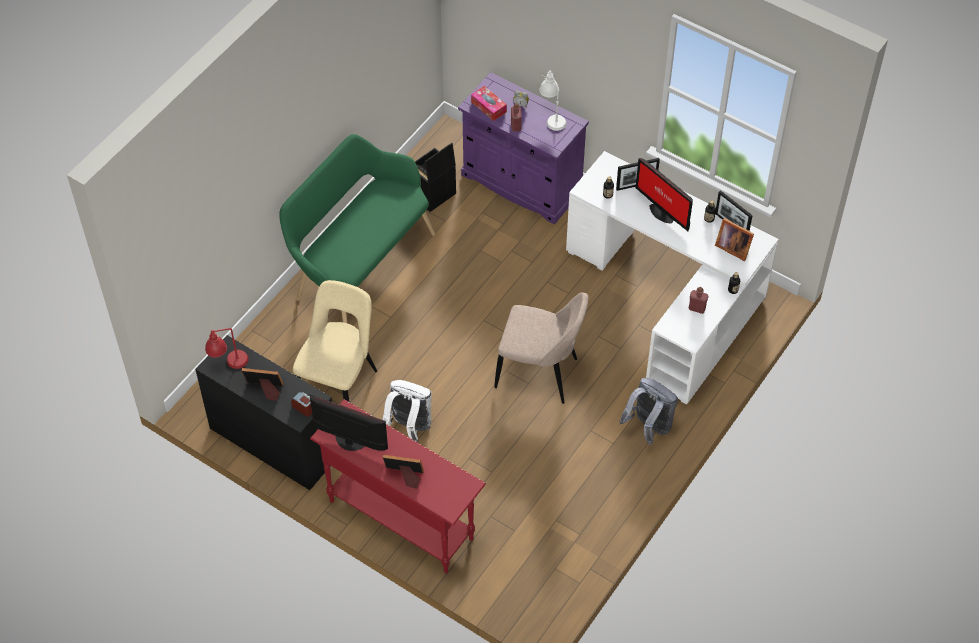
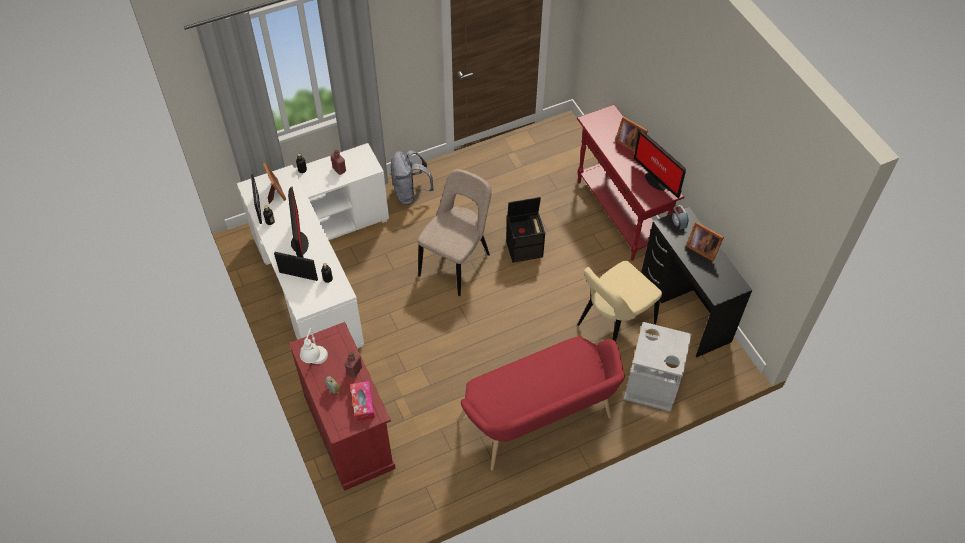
camera: 150 degrees left, 0 degrees up
(229, 364) = (722, 281): red table lamp -> none
(272, 346) = (652, 386): none -> grey trash can
(359, 265) = (540, 423): green bench -> red bench
(409, 427) = (577, 271): white backpack -> none
(432, 195) = (434, 461): black storage box -> black storage box (525, 248)
(521, 183) = (349, 431): purple cabinet -> red cabinet
(540, 374) = (456, 262): beige chair -> beige chair turned 75 degrees clockwise

